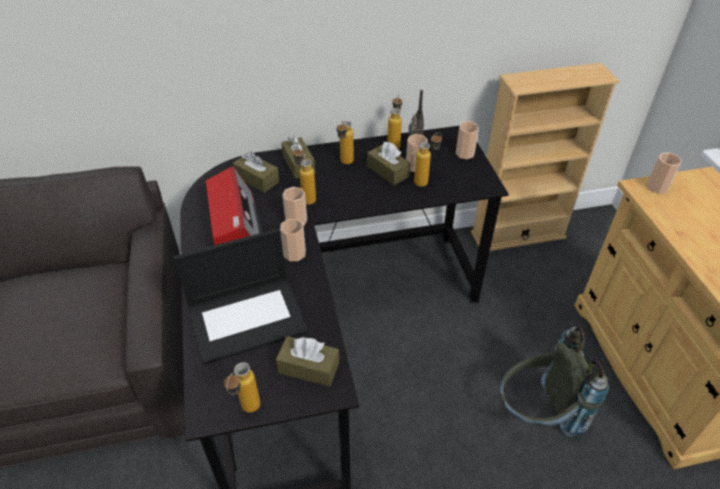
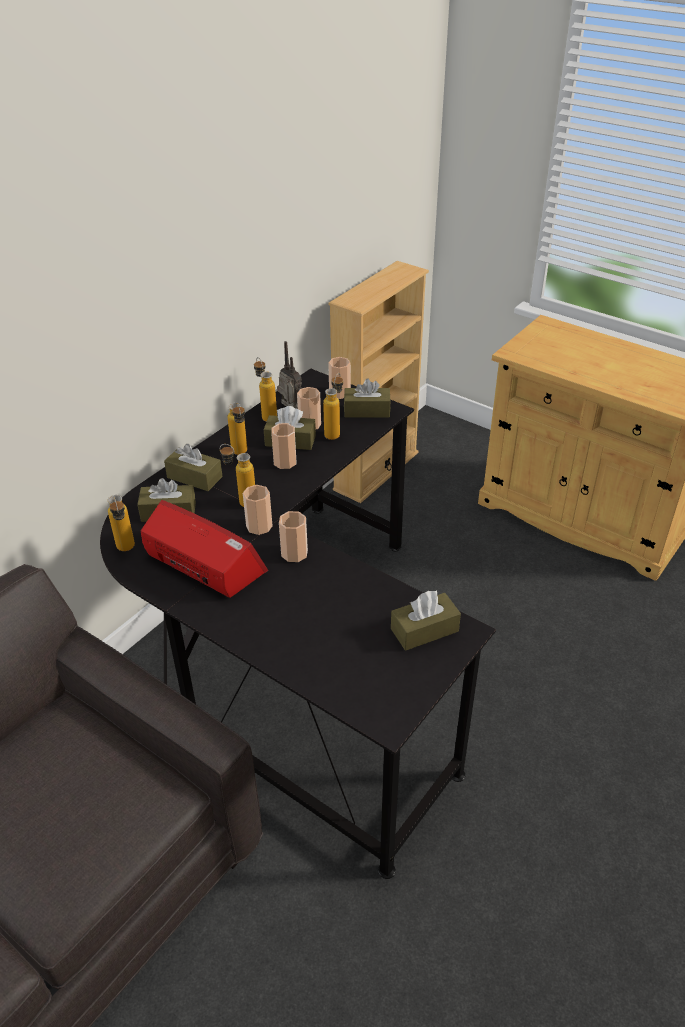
camera: 40 degrees left, 5 degrees down
(247, 411) = (418, 695): bottle -> bottle (127, 551)
(248, 318) = (322, 628): laptop -> none
(469, 177) = (367, 411): none -> brown tissue box
(536, 414) = (534, 606): grey backpack -> none
(657, 187) = (523, 347): cup -> cup (285, 462)

